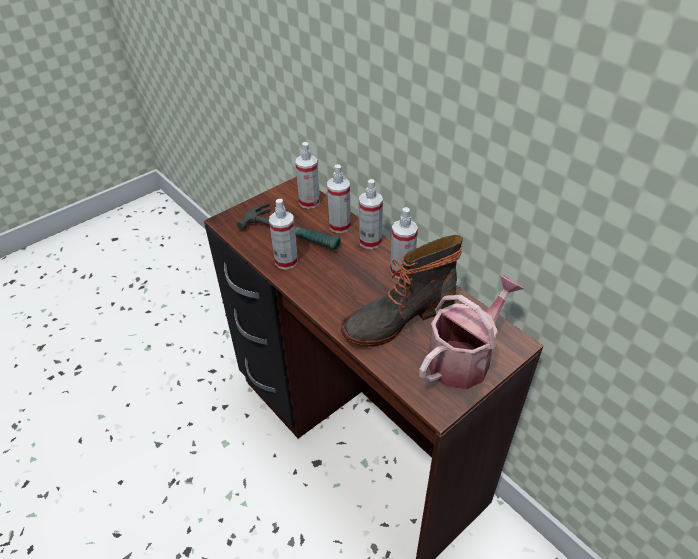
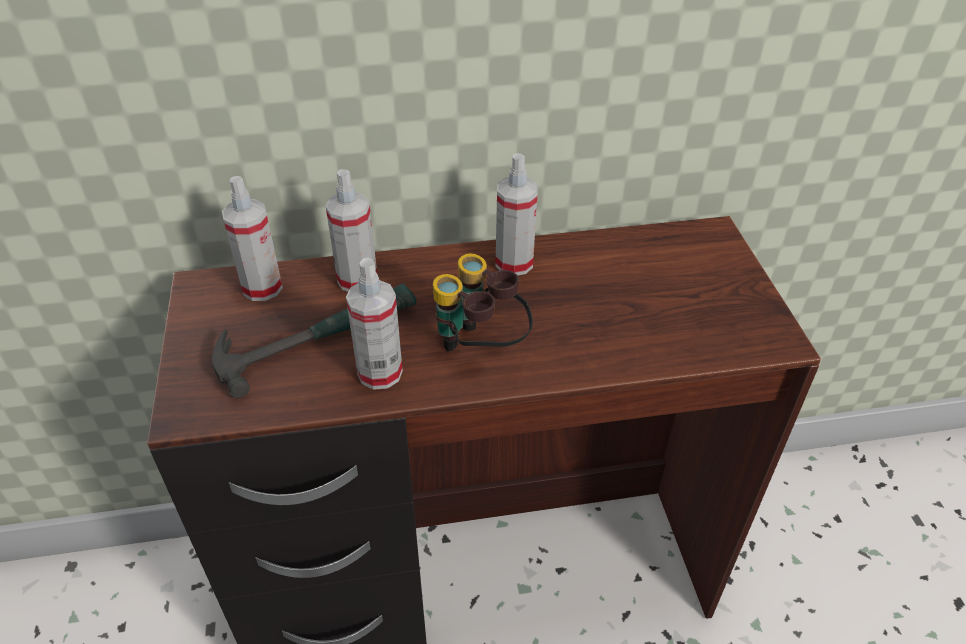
camera: 60 degrees left, 0 degrees up
(328, 286) = (480, 348): none -> binoculars
(370, 241) = (424, 265): spray bottle -> none
(397, 317) = (600, 306): boot -> none
(464, 358) = (712, 283): watering can -> none

